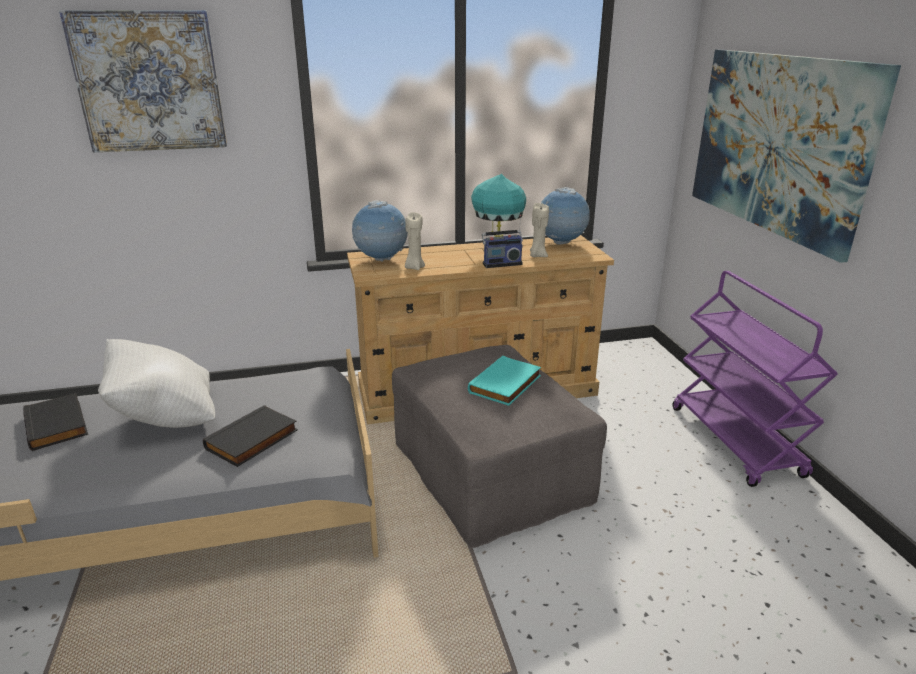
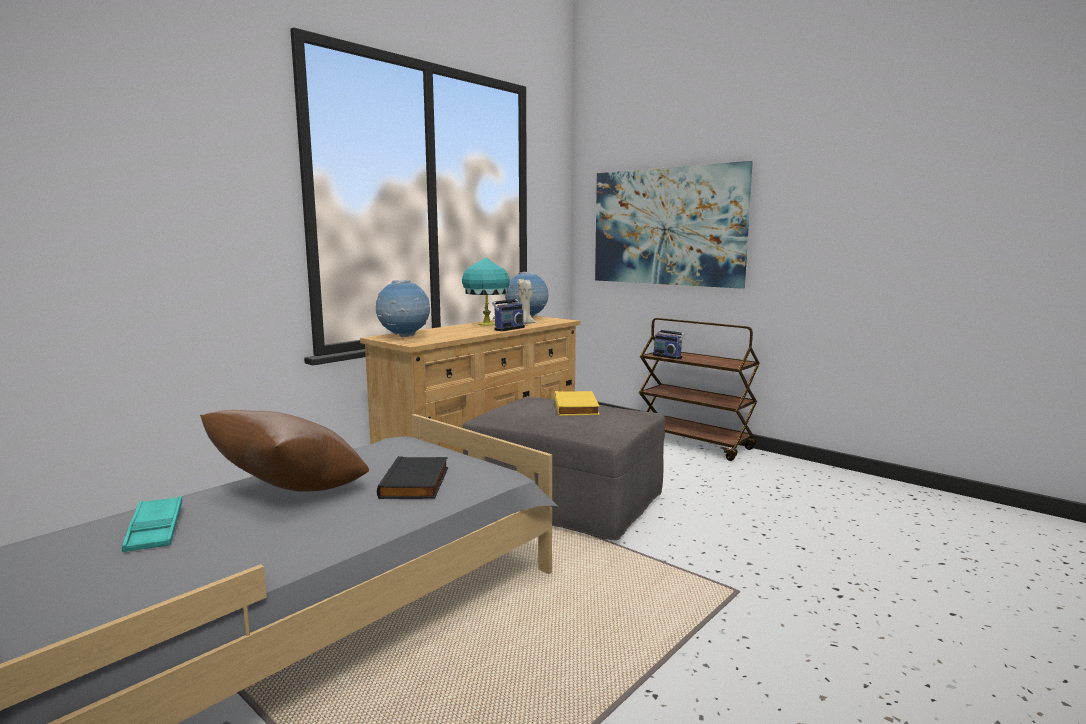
camera: 35 degrees left, 15 degrees down
(58, 425) = (155, 530): black book -> turquoise tray
(149, 82) = (149, 158): picture -> none
(166, 417) = (290, 493): white pillow -> brown pillow
(414, 267) = (444, 337): beige candle -> none
(506, 385) = (577, 407): turquoise book -> yellow book
(722, 327) = (668, 356): none -> radio
(736, 442) = (694, 443): purple cart -> brown cart

